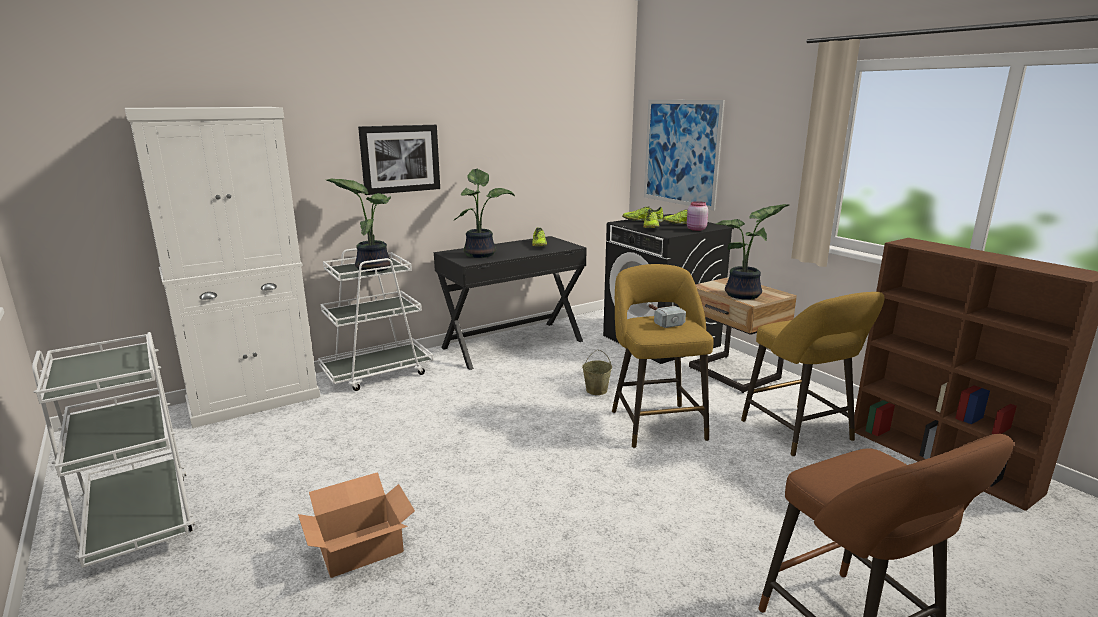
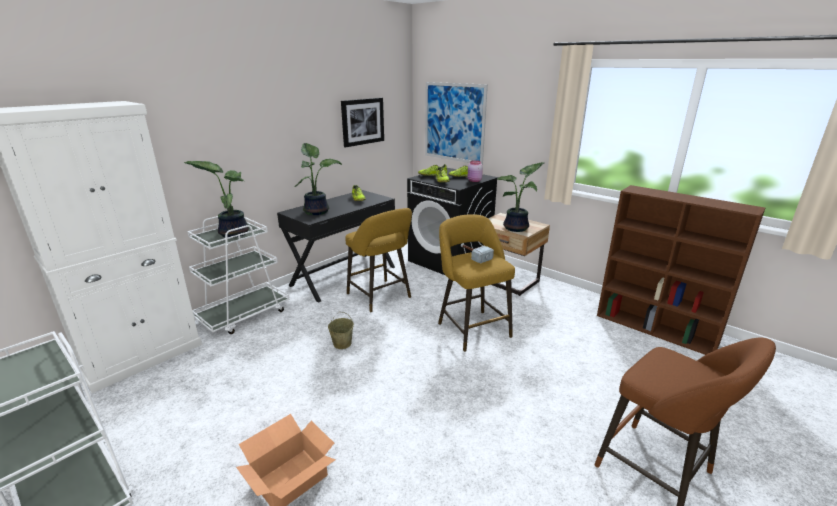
camera: 15 degrees left, 5 degrees up
(400, 159) = (243, 139): picture -> picture (362, 121)
(596, 390) = (420, 307): beige bucket -> beige bucket (342, 343)
(800, 433) = (567, 322): yellow stool -> yellow stool (380, 297)

